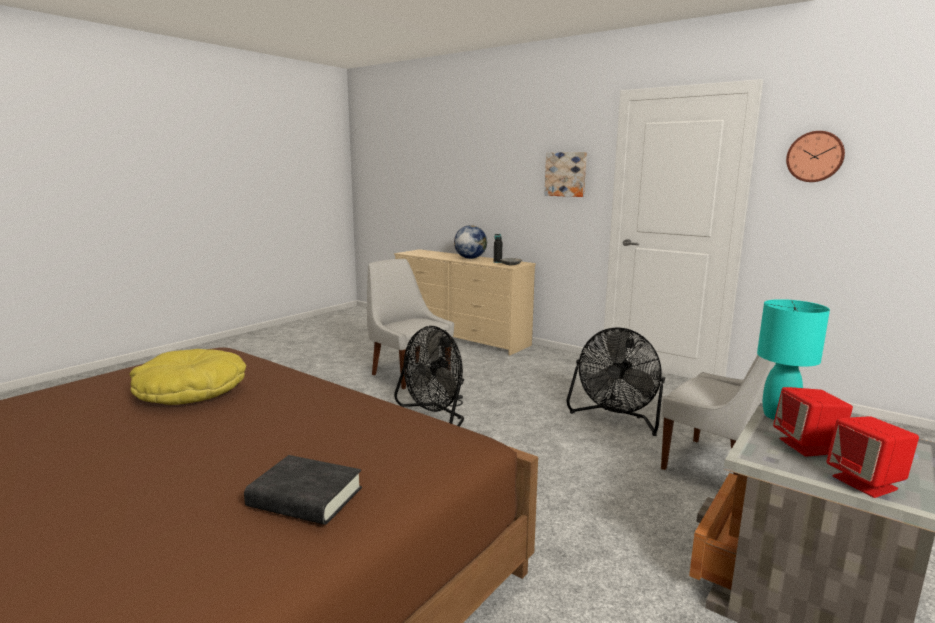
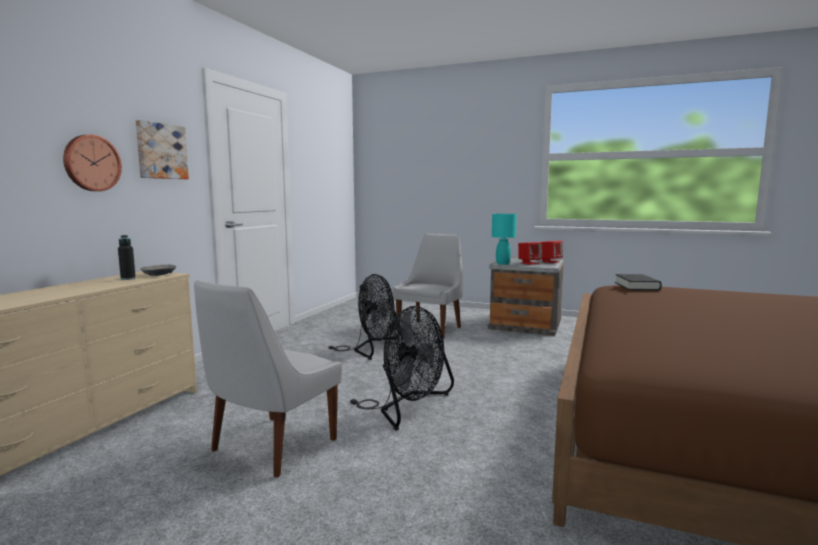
camera: 105 degrees left, 5 degrees down
(189, 392) = (723, 331): yellow pillow -> none
(305, 497) = (723, 291): black book -> black book (636, 286)
(470, 258) = (68, 288): globe -> none
(815, 156) = (310, 152): wall clock -> wall clock (91, 163)

